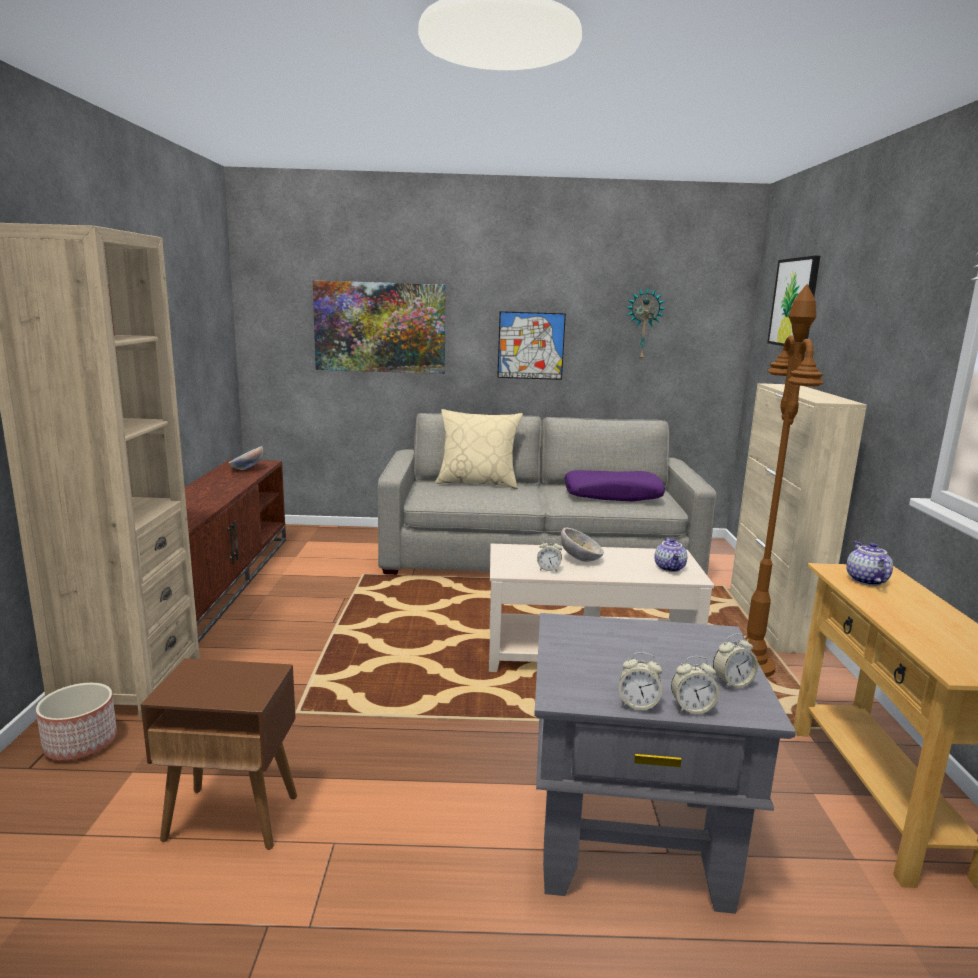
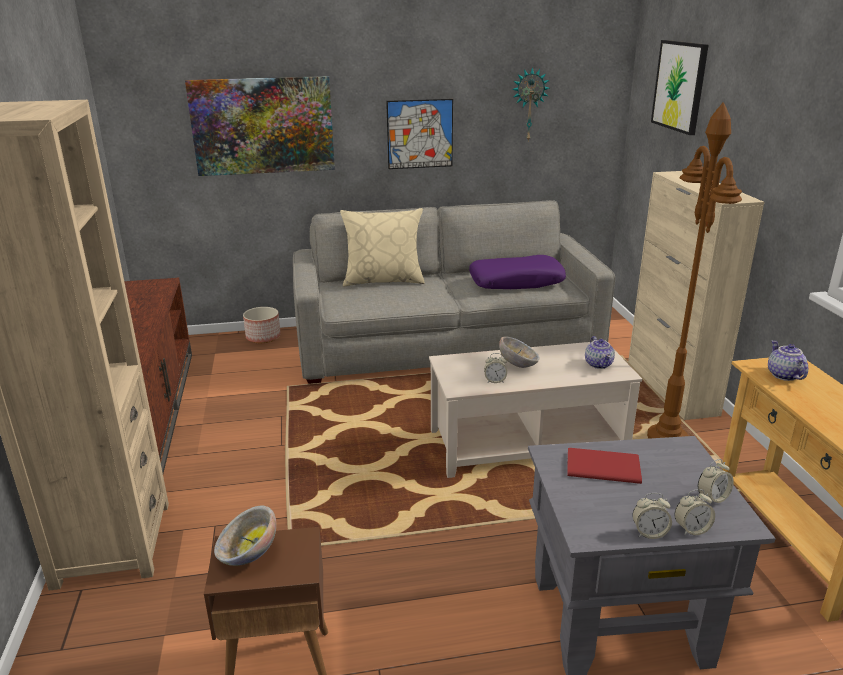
camera: 10 degrees left, 10 degrees up
(82, 743) = (99, 615): planter -> planter (263, 337)
(246, 469) = (149, 294): bowl -> bowl (248, 555)
(613, 639) = (601, 466): none -> red book

